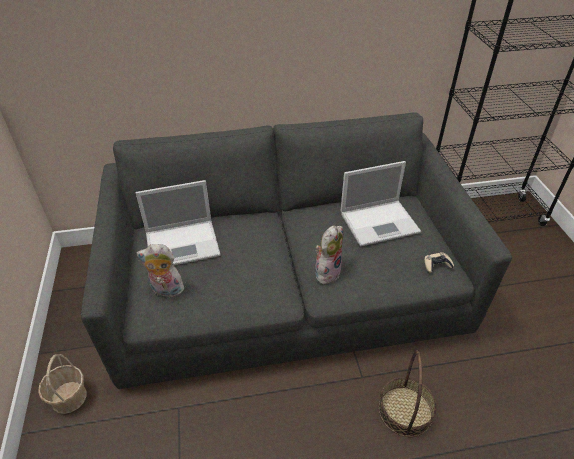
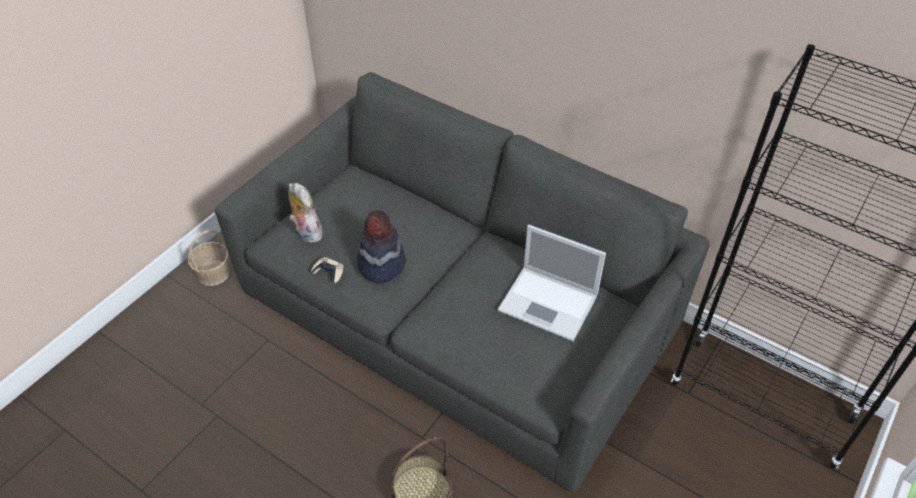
camera: 45 degrees right, 5 degrees up
(184, 243) = (362, 202): laptop -> none
(250, 272) = (381, 264): none -> hat
(327, 272) = (443, 311): plush toy -> none
(437, 265) = (545, 381): beige game controller -> beige game controller (329, 272)

